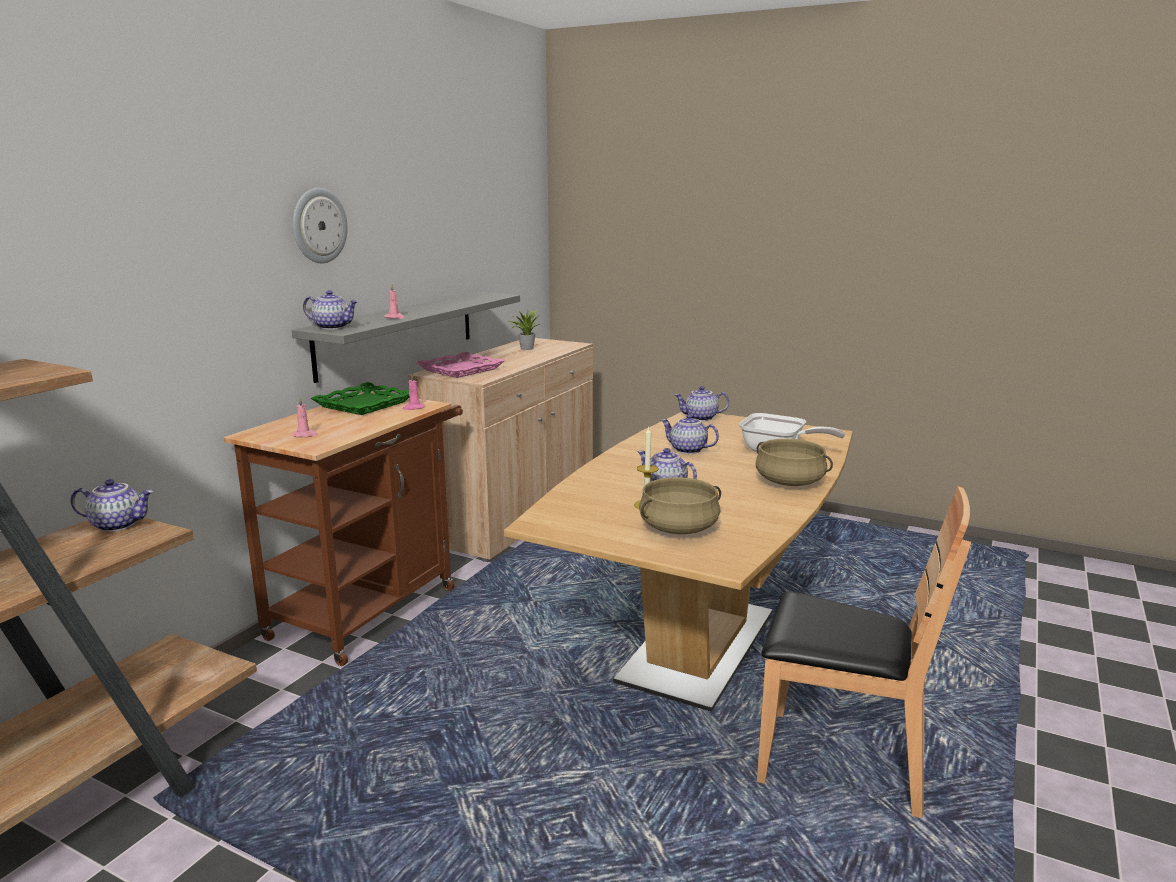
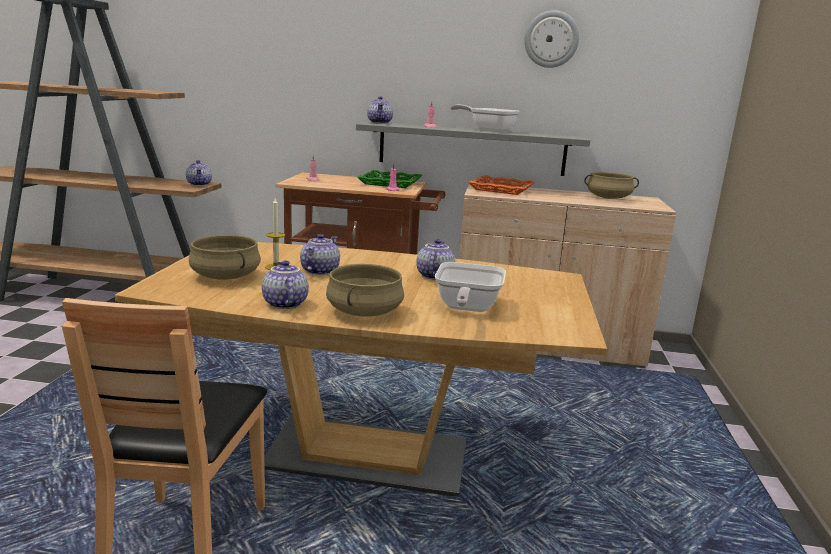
camera: 70 degrees right, 0 degrees up
(319, 225) = (403, 53): wall clock -> wall clock (551, 39)
(431, 306) = (488, 130): none -> frying pan
(460, 370) = (501, 189): pink tray -> orange tray
(525, 348) = (608, 198): potted plant -> beige cooking pot
(700, 418) = (551, 279): teapot -> teapot (284, 304)

